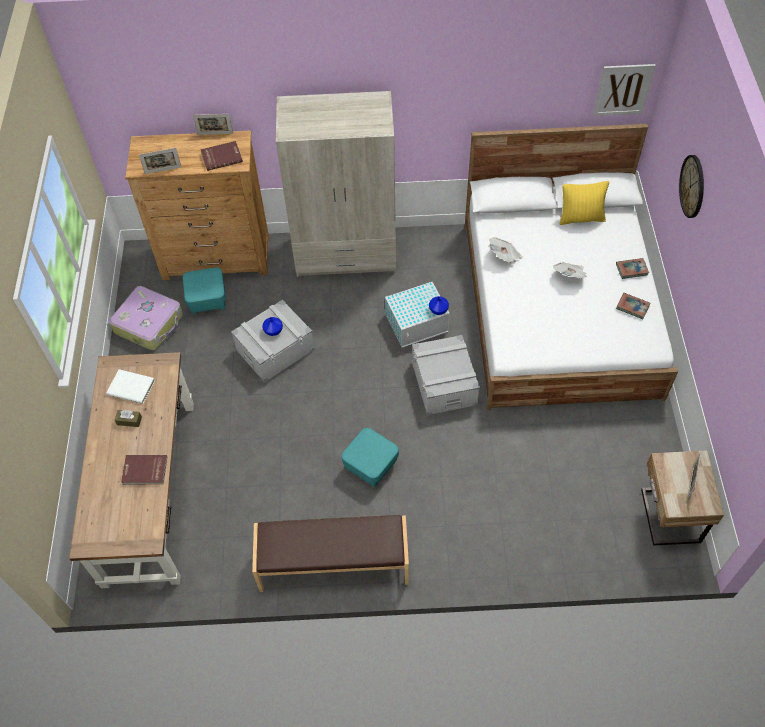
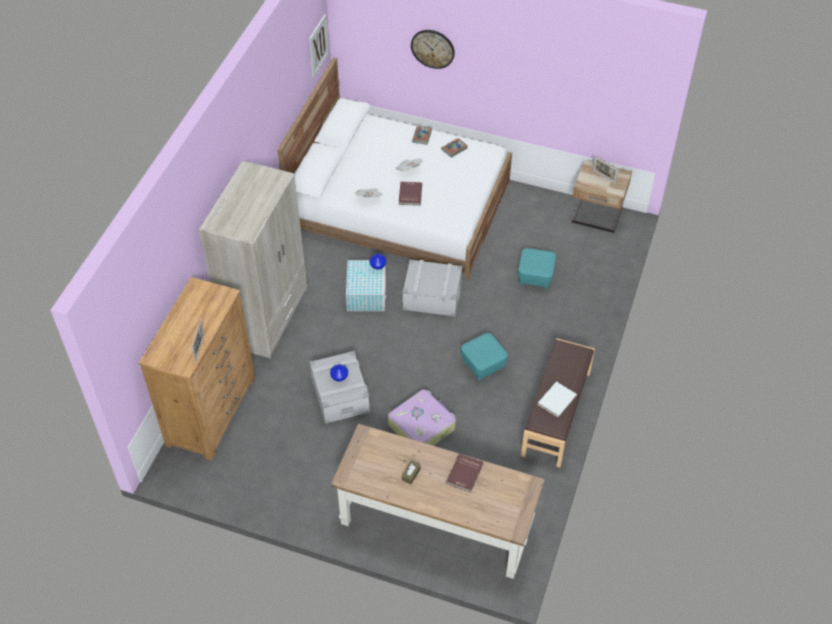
camera: 70 degrees left, 5 degrees down
(131, 387) = (377, 466): white book -> white book (556, 400)
(149, 323) = (258, 482): suitcase -> suitcase (422, 426)
(208, 300) = (257, 430): turquoise ottoman -> turquoise ottoman (535, 277)
(215, 134) = (179, 301): picture frame -> none
(221, 157) = (210, 303): red book -> red book (409, 194)
(581, 218) = (358, 144): yellow pillow -> none

